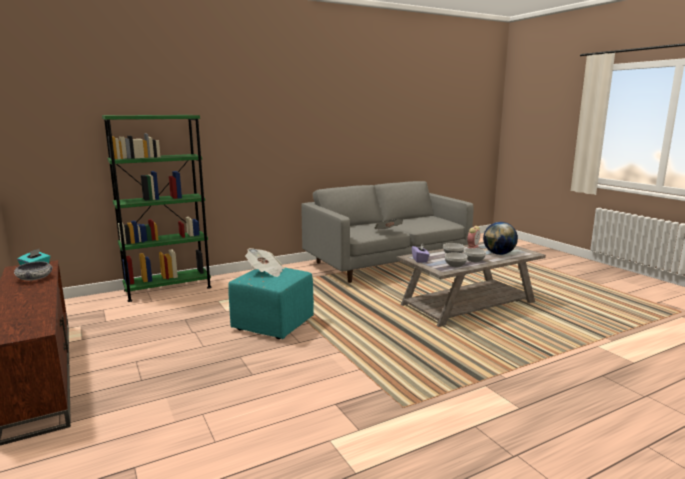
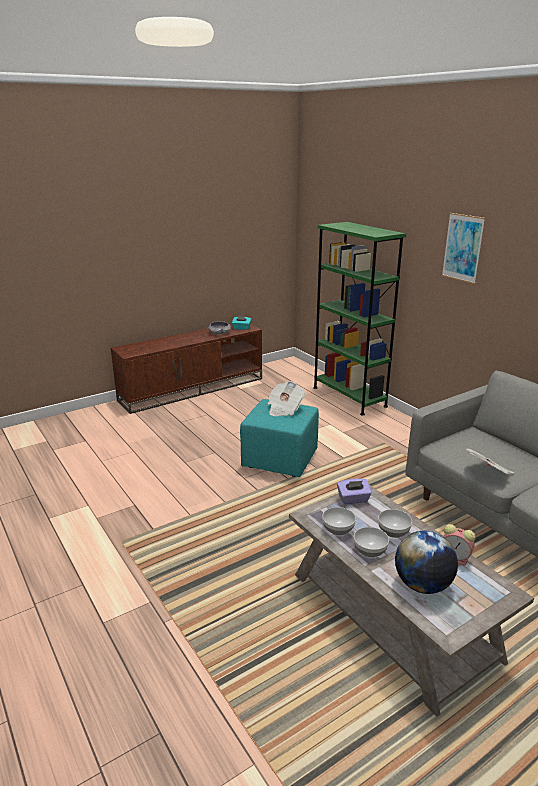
camera: 85 degrees right, 10 degrees up
(250, 117) = (462, 248): none -> picture

